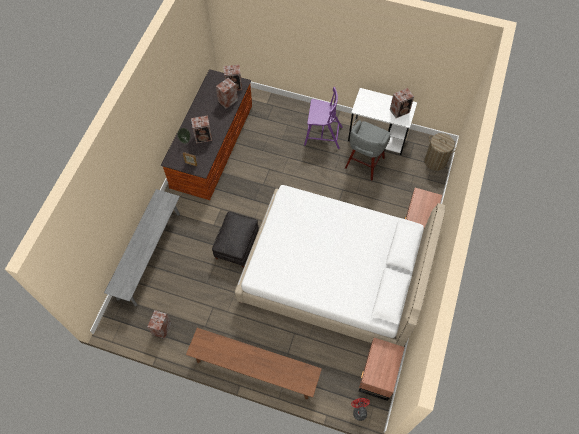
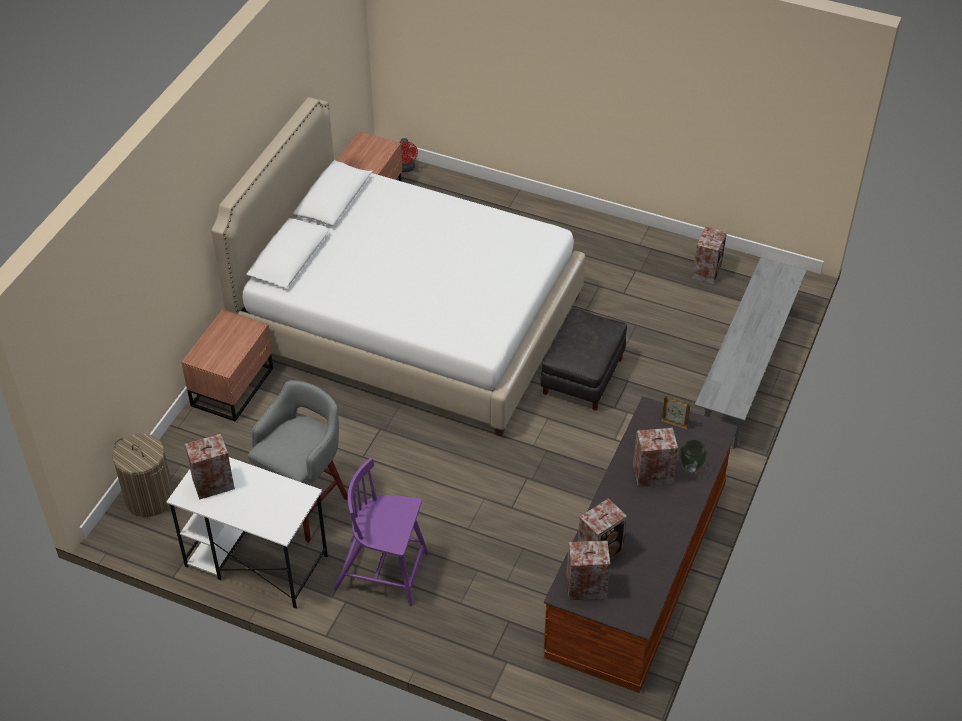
camera: 175 degrees left, 15 degrees down
(255, 369) = (555, 217): brown bench -> none

